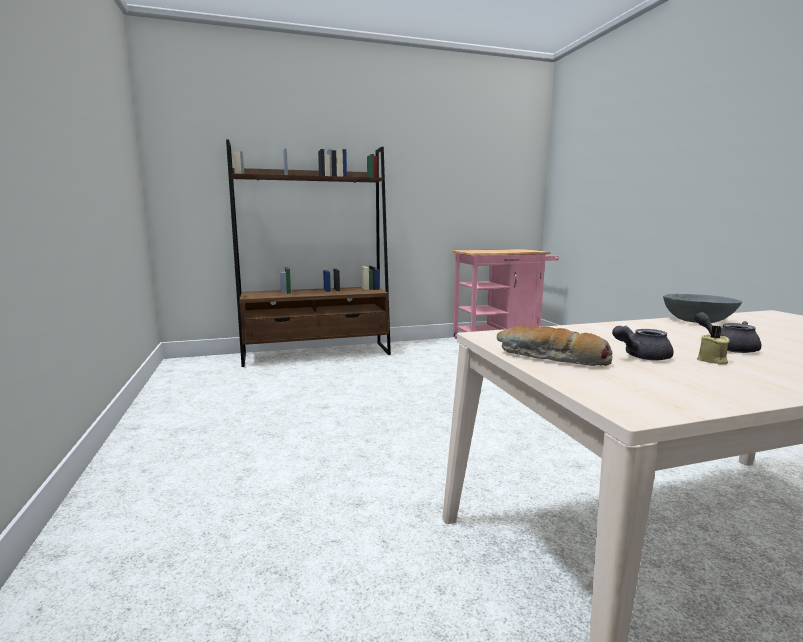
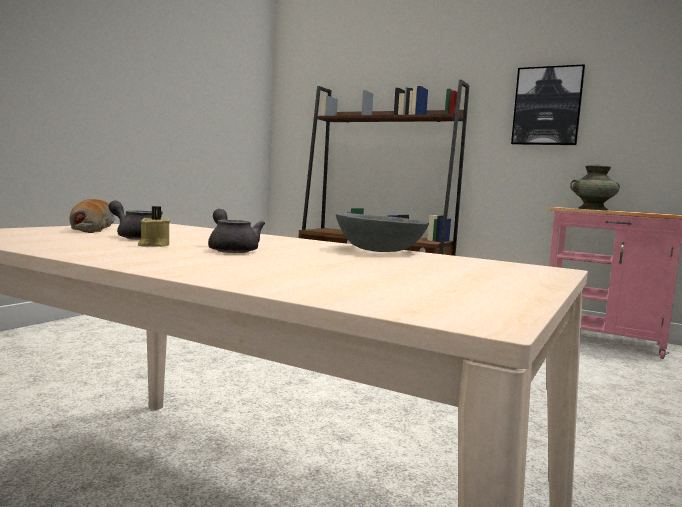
camera: 45 degrees right, 5 degrees down
(437, 172) = (547, 106): none -> picture
(485, 251) = (592, 209): none -> turquoise vase
(728, 347) = (231, 250): grey teapot -> grey teapot turned 45 degrees counterclockwise

